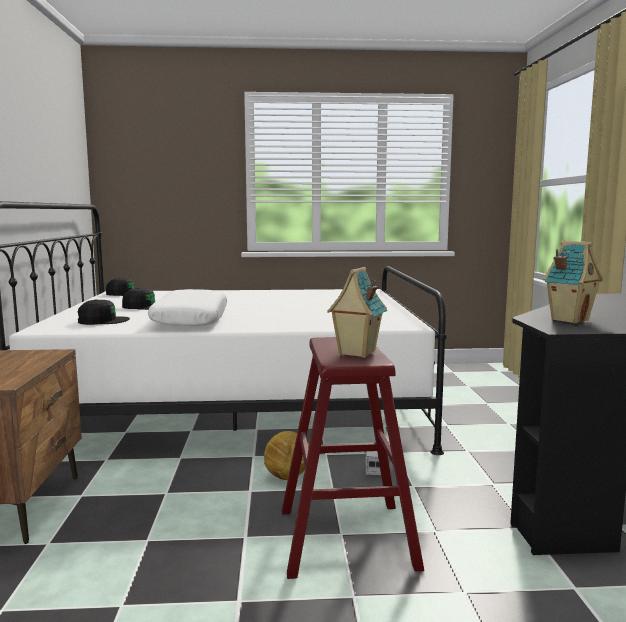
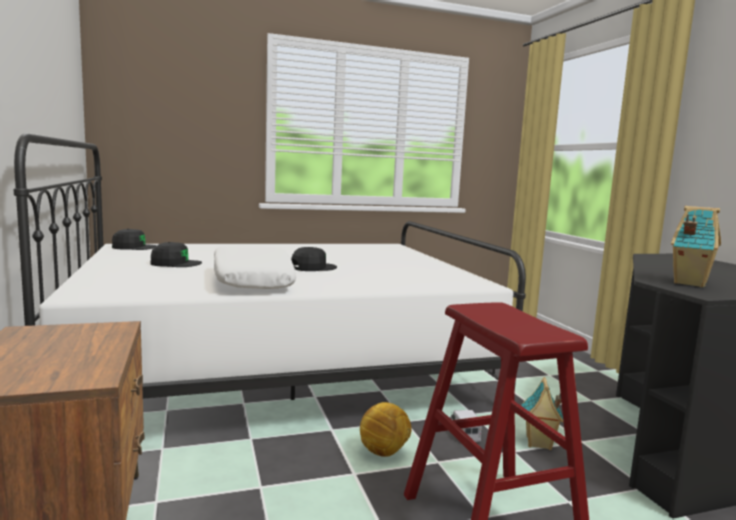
camera: 15 degrees left, 0 degrees up
(102, 321) = (146, 282): black cap -> black cap (313, 267)
(356, 353) = (525, 324): toy house -> toy house (538, 443)

